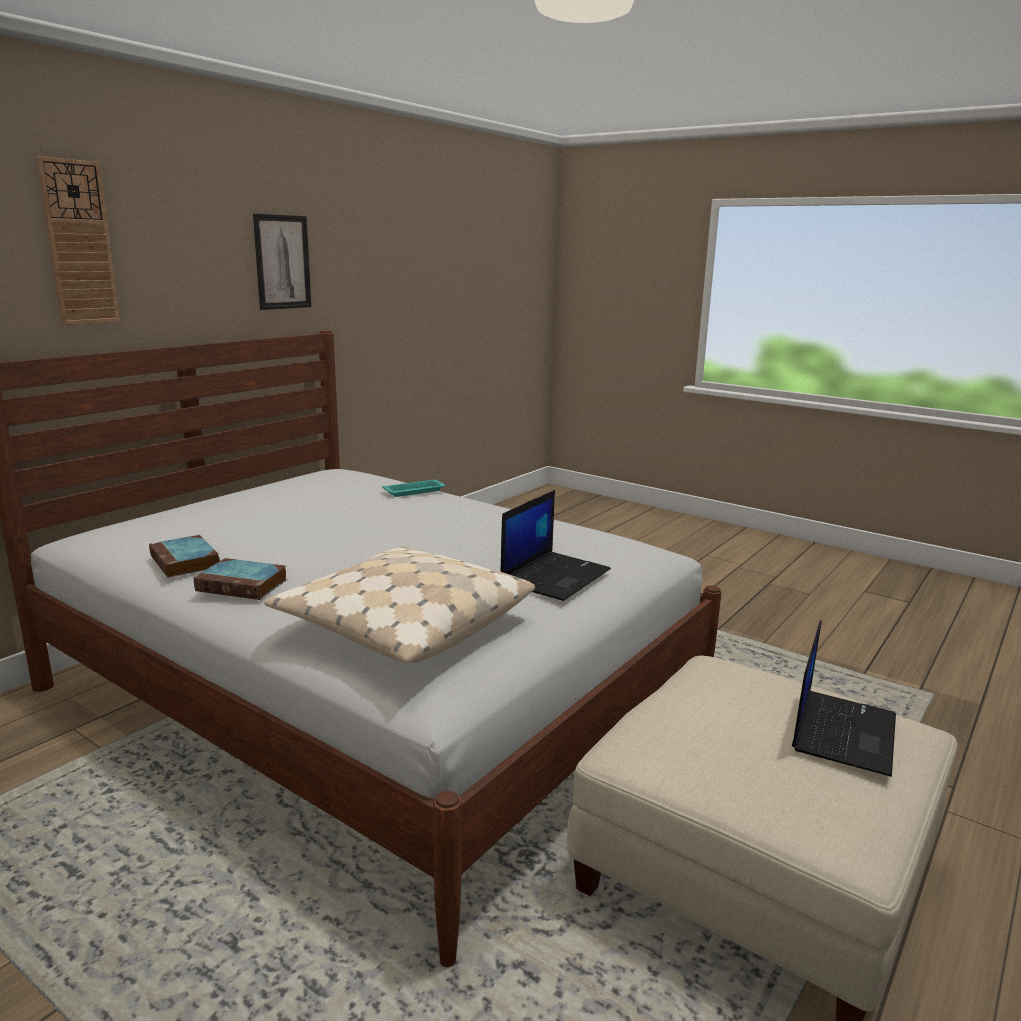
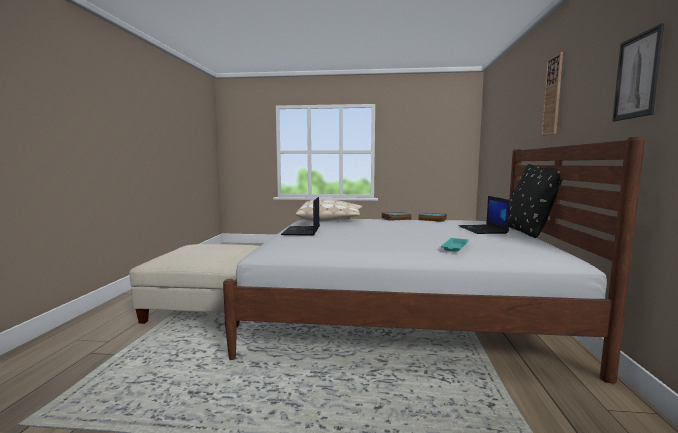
camera: 150 degrees right, 10 degrees down
(182, 502) = (526, 231): none -> black pillow
(842, 731) = (182, 253): laptop -> laptop (483, 230)

